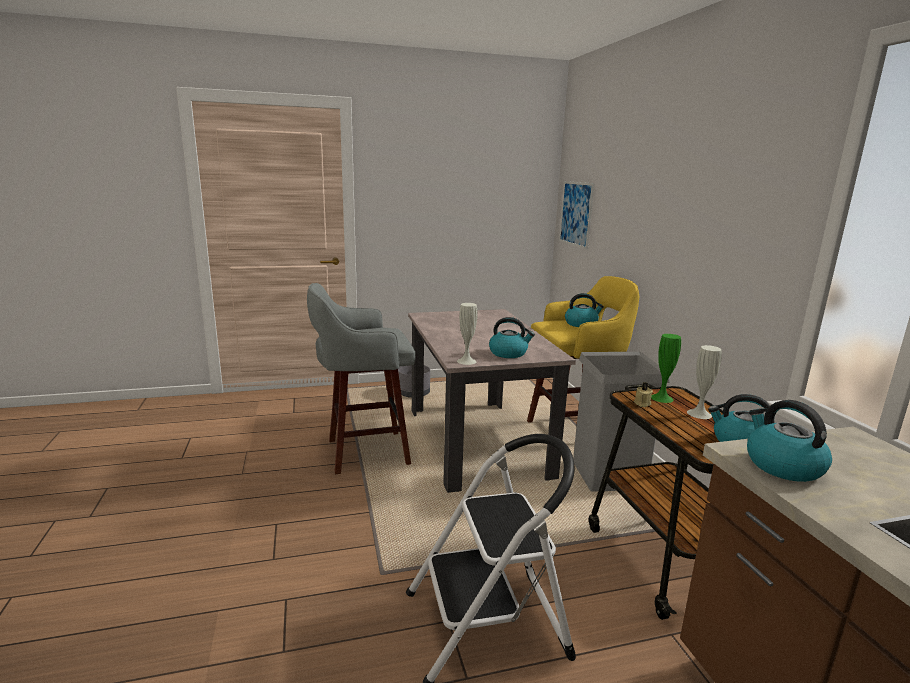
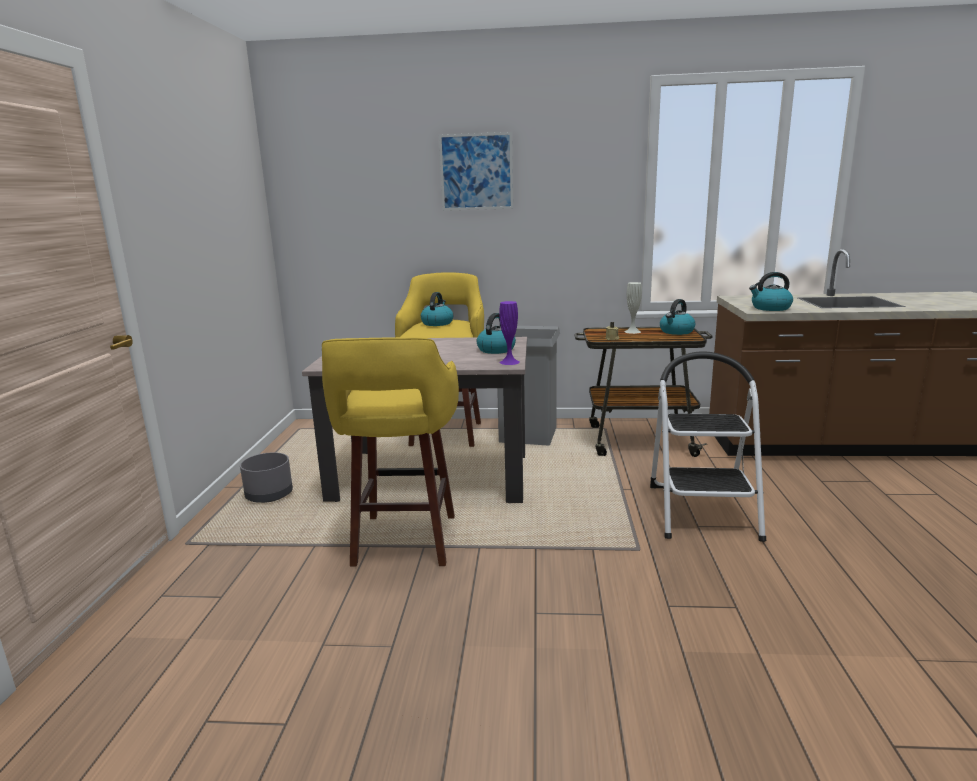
camera: 70 degrees left, 0 degrees up
(363, 452) = (404, 543): grey stool -> yellow stool
(466, 361) = (509, 362): white vase -> purple vase
(576, 214) = (324, 223): picture -> picture (476, 172)
(662, 398) = (603, 334): green vase -> none

